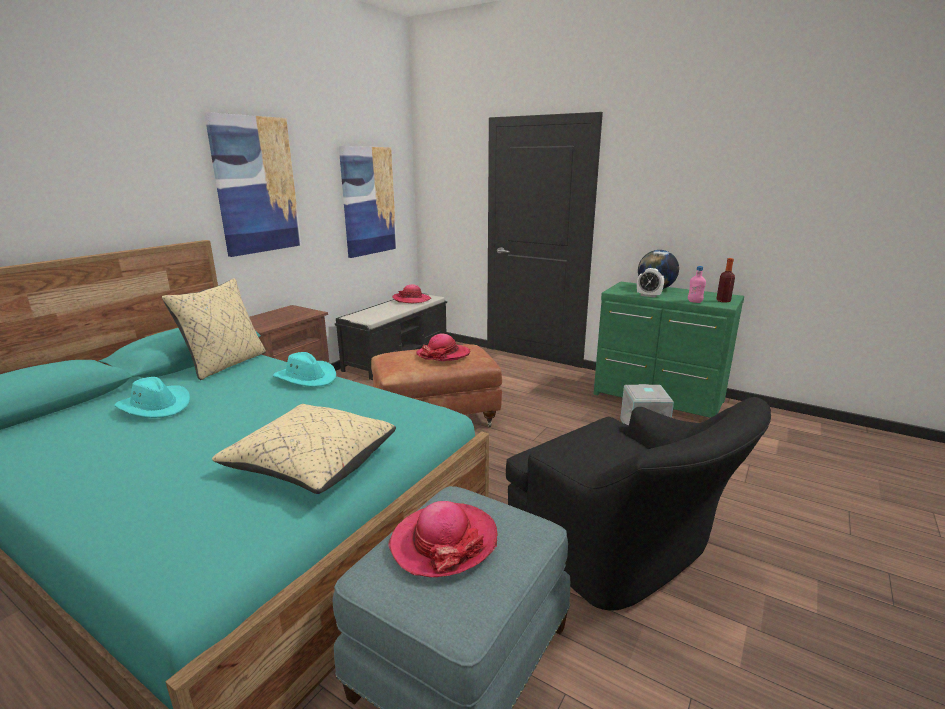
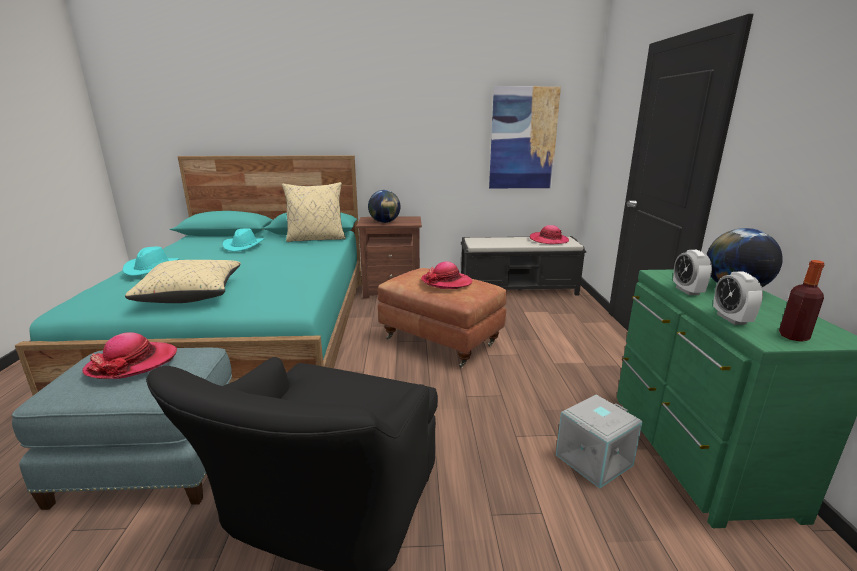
camera: 55 degrees right, 0 degrees up
(256, 185) = (403, 118): picture -> none
(279, 320) = (384, 222): none -> globe
(306, 377) = (316, 258): turquoise hat -> turquoise hat (152, 268)
(694, 302) = (731, 319): pink bottle -> alarm clock

